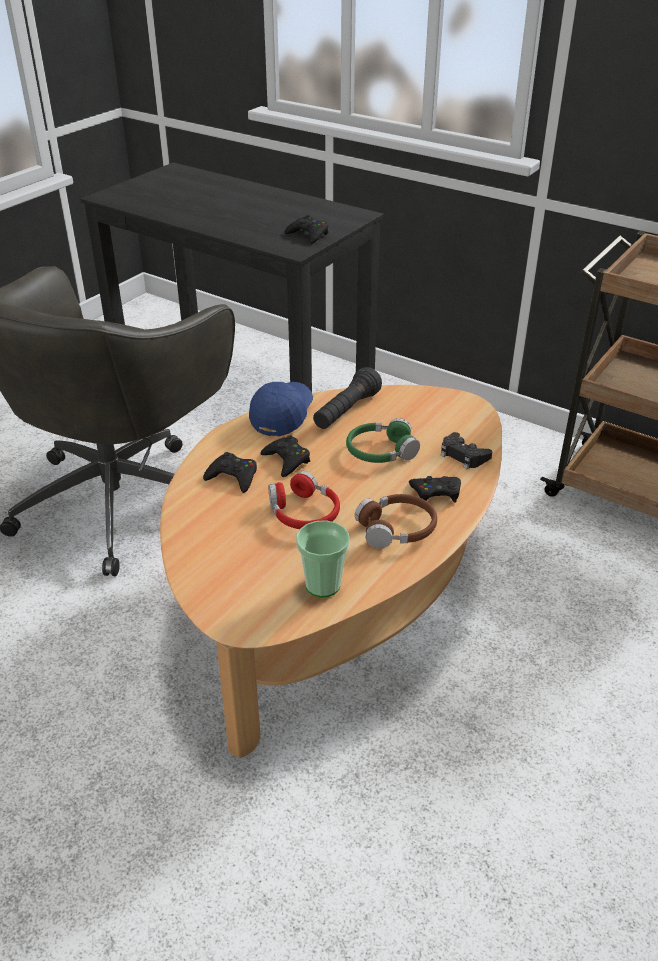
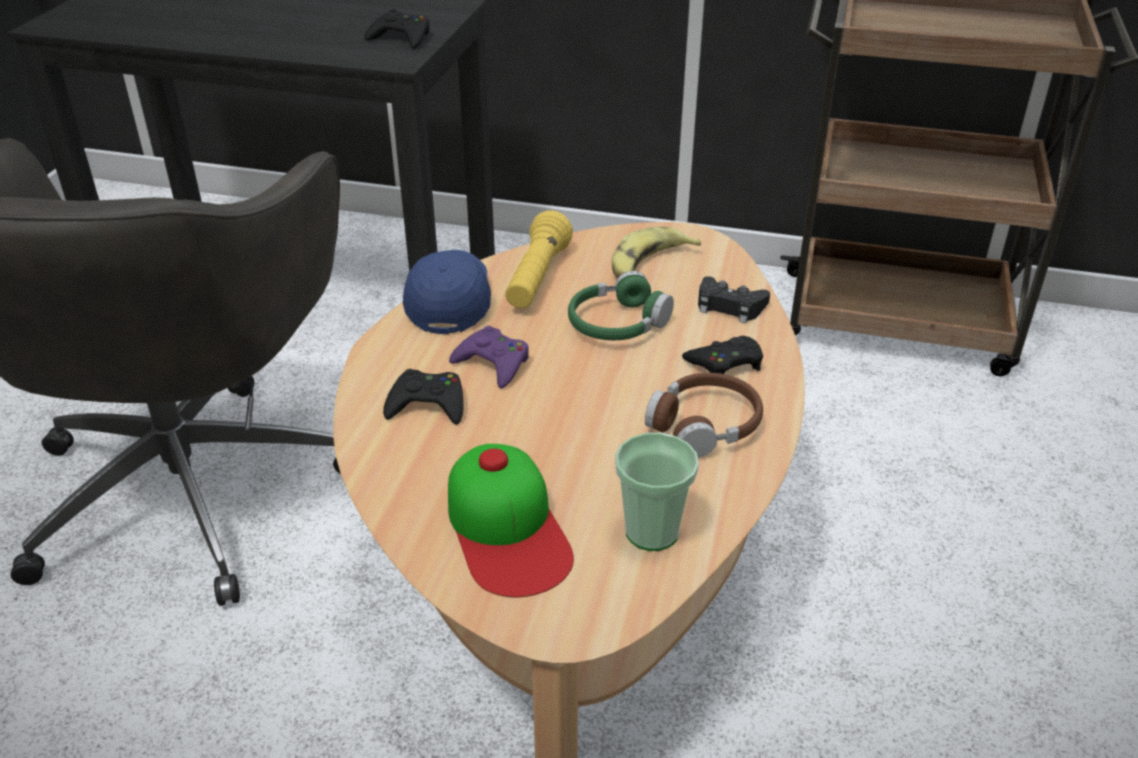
camera: 20 degrees left, 0 degrees up
(238, 562) = (508, 529): none -> cap
(287, 460) = (493, 363): black game controller -> purple game controller
(303, 513) = (562, 433): red headphones -> none
(346, 411) = (537, 279): black flashlight -> yellow flashlight
(425, 417) = (648, 265): none -> banana

